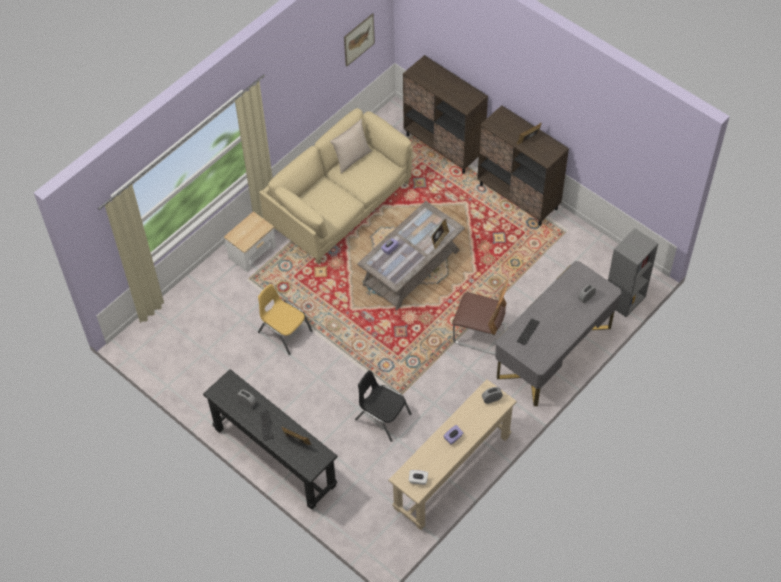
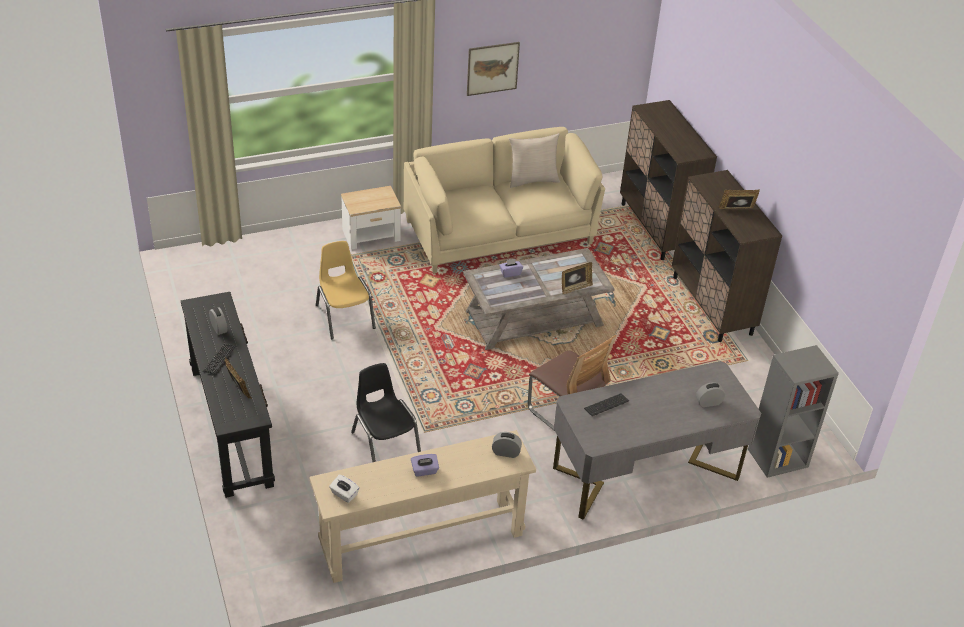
camera: 25 degrees right, 15 degrees down
(359, 39) = (596, 46): picture -> picture (492, 68)

